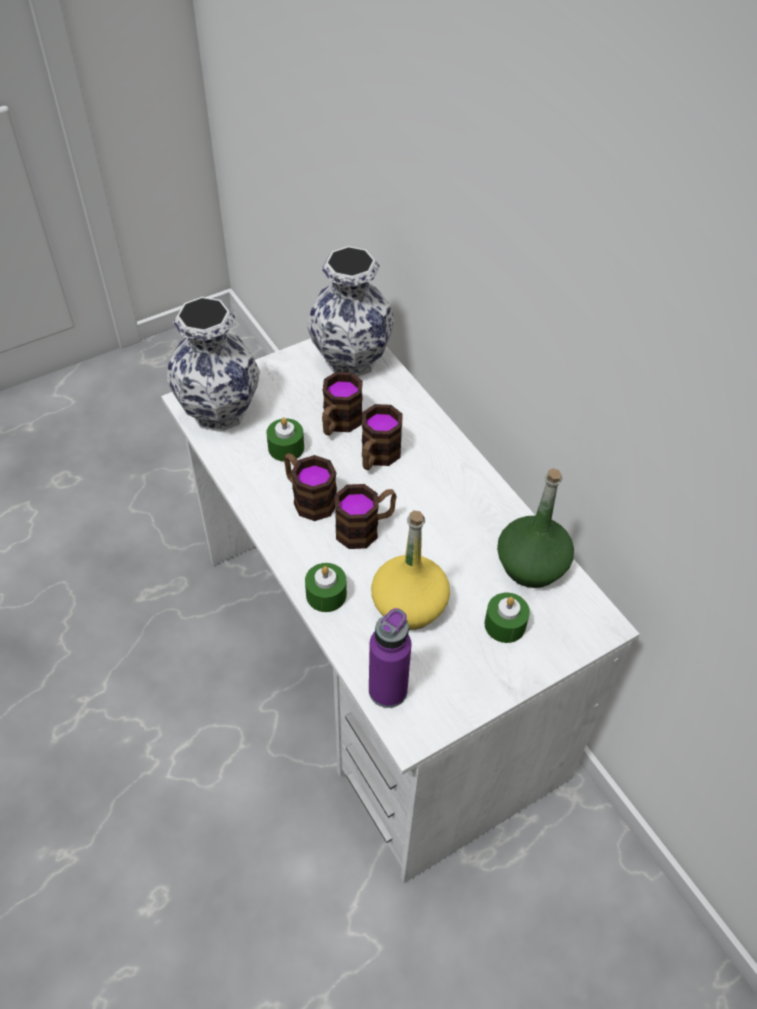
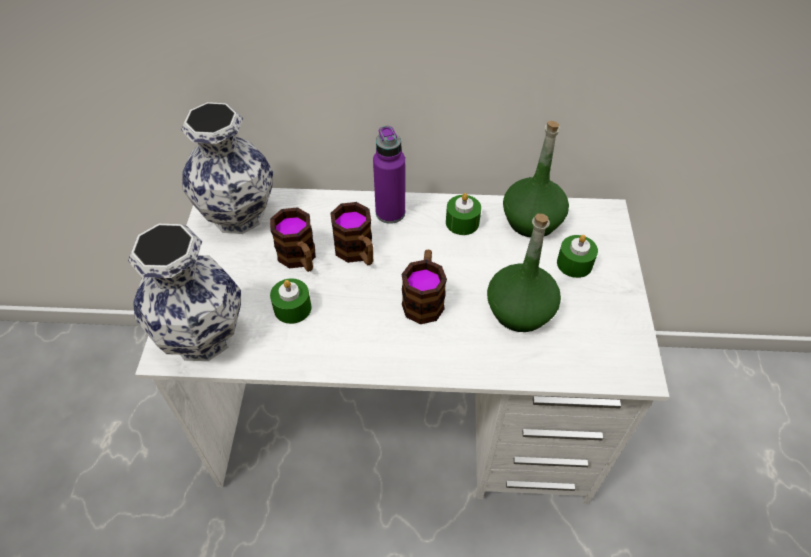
camera: 55 degrees left, 0 degrees up
(308, 498) = (361, 320): mug -> none
(326, 594) = (472, 360): green candle -> green candle (462, 222)
(388, 690) = (591, 366): purple bottle -> purple bottle (390, 213)
(409, 605) = (519, 310): yellow bottle -> green bottle

